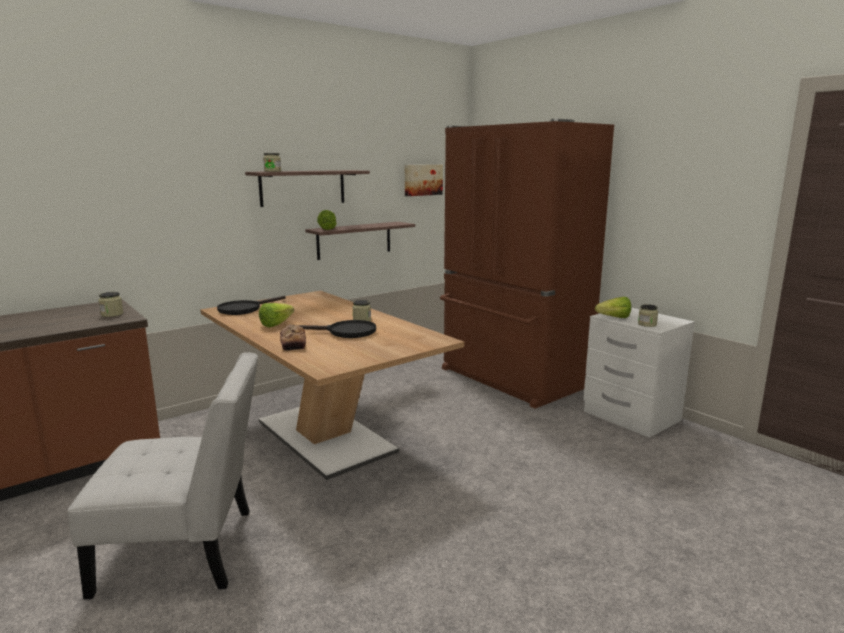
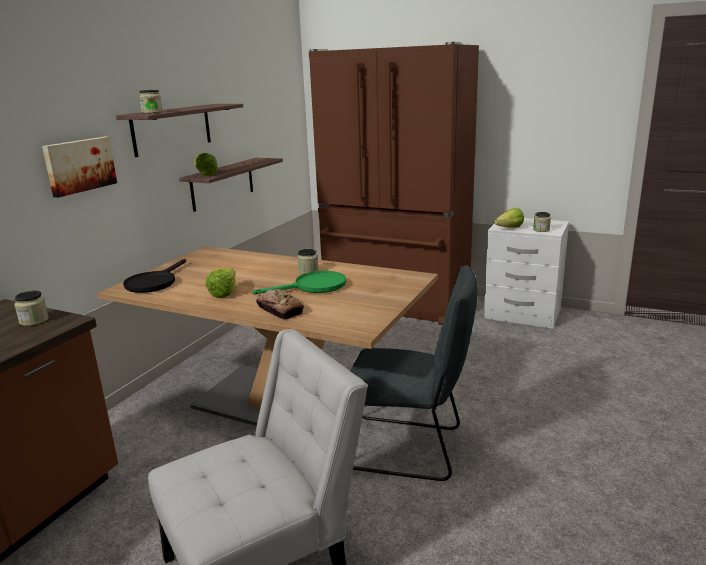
camera: 25 degrees left, 5 degrees up
(345, 332) = (313, 287): black frying pan -> green frying pan
(384, 502) = (407, 448): none -> grey chair
(422, 180) = (271, 109): picture -> picture (79, 165)

